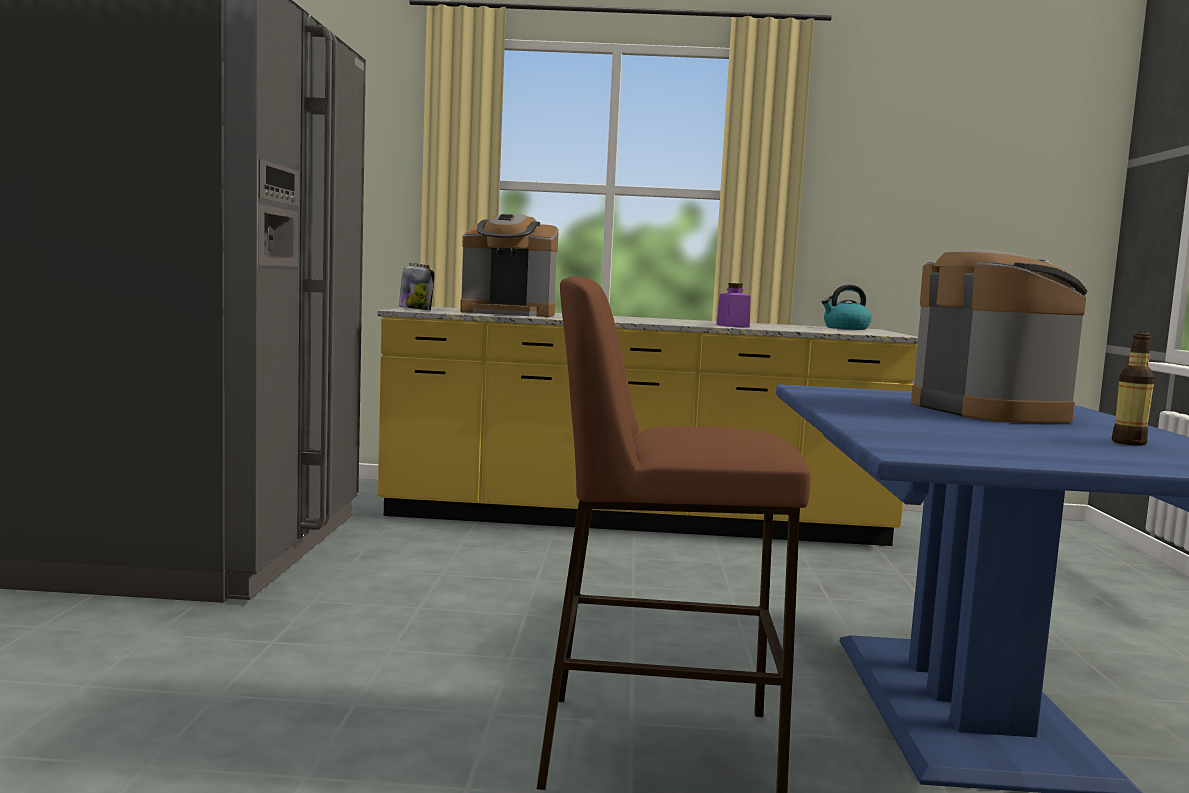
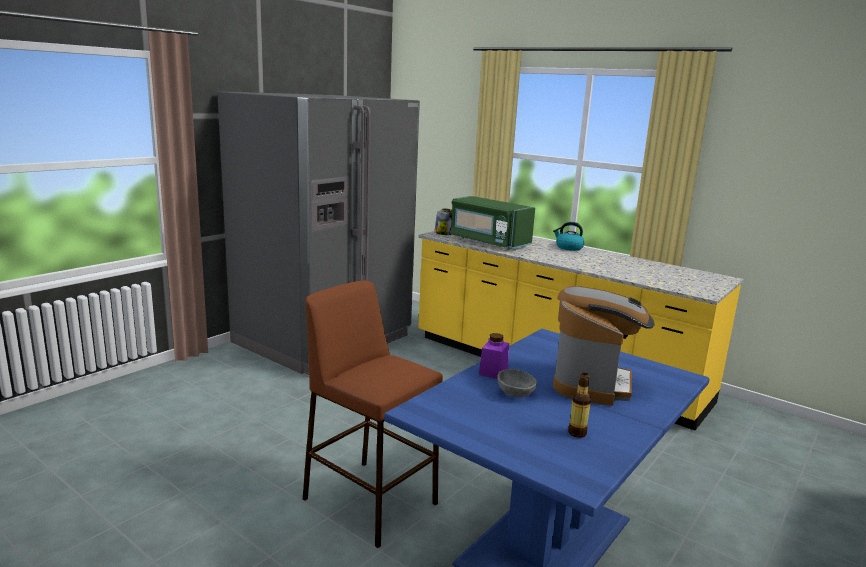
camera: 35 degrees right, 10 degrees up
(509, 314) = (488, 242): coffee machine -> green microwave
(732, 326) = (603, 269): purple jar -> purple jar (493, 371)
(845, 328) = (703, 276): kettle -> kettle (568, 247)
(954, 426) = (516, 393): none -> grey bowl

